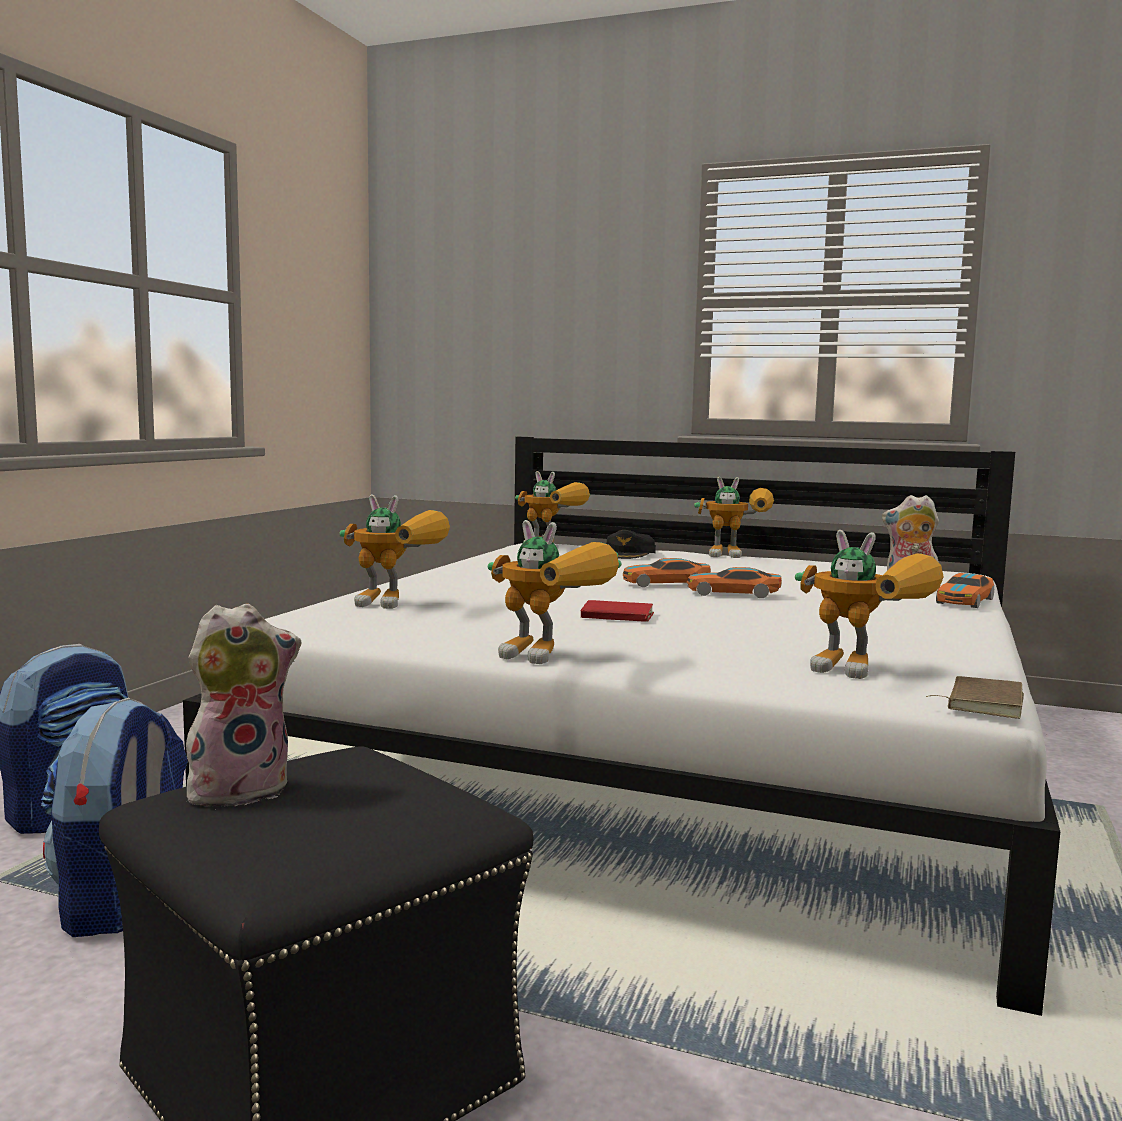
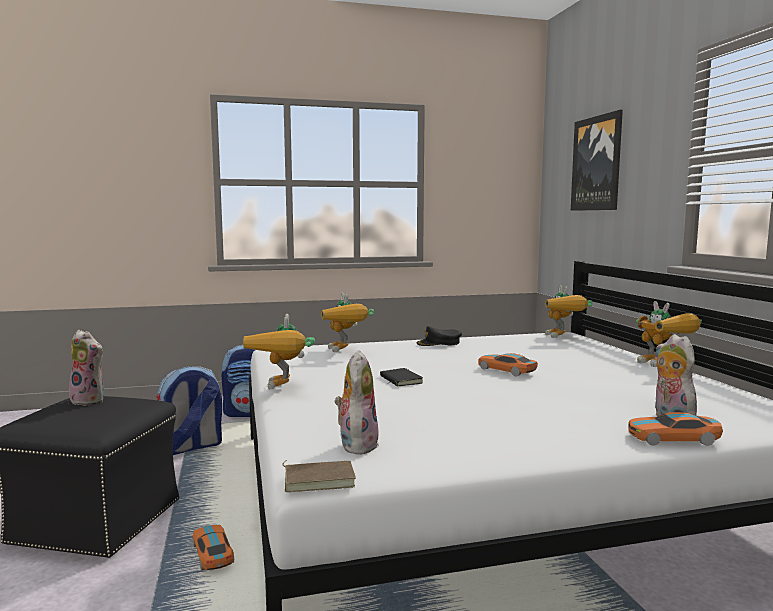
camera: 55 degrees right, 0 degrees up
(513, 293) = (597, 163): none -> picture
(616, 616) = (399, 380): red book -> black book
(629, 554) = (586, 349): black cap -> black cap (439, 343)
(733, 593) = (516, 385): toy car -> toy car (213, 554)
(869, 672) = (357, 444): toy robot -> plush toy

